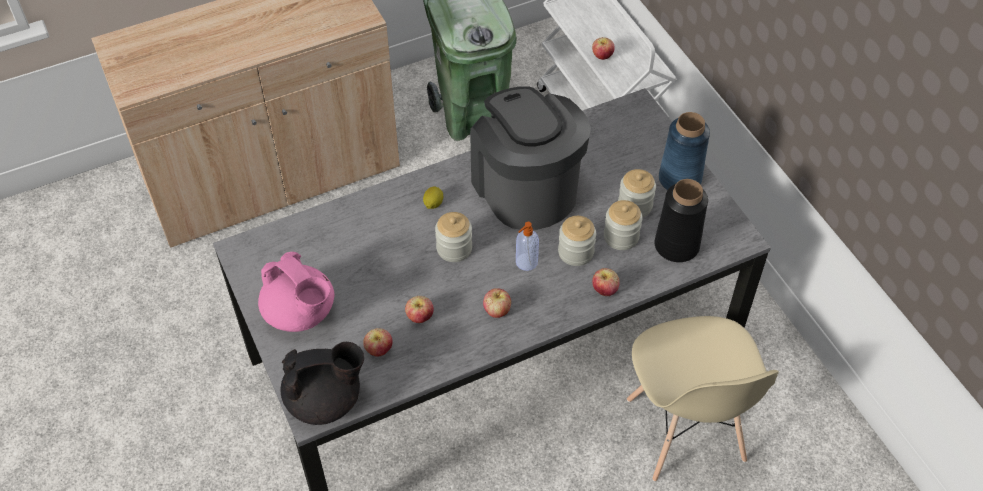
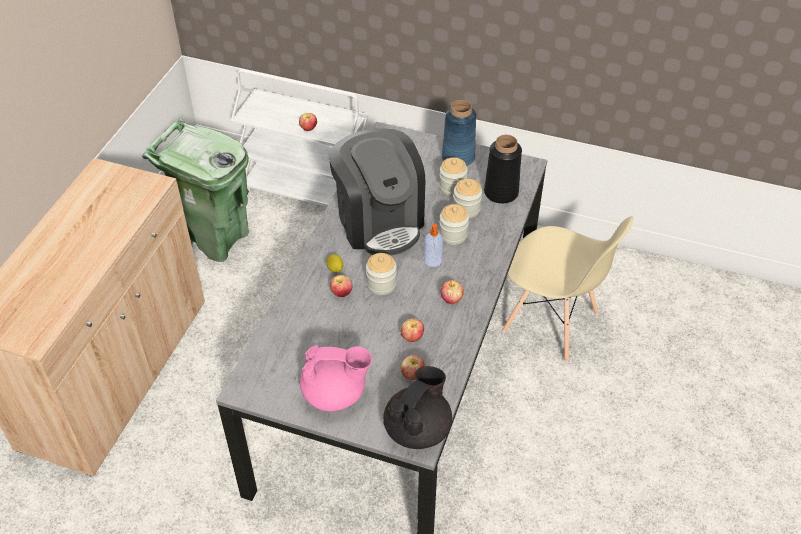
camera: 45 degrees left, 5 degrees down
(525, 188) = (379, 221): coffee machine -> coffee machine turned 135 degrees counterclockwise
(604, 290) = (494, 243): apple -> apple (341, 293)

